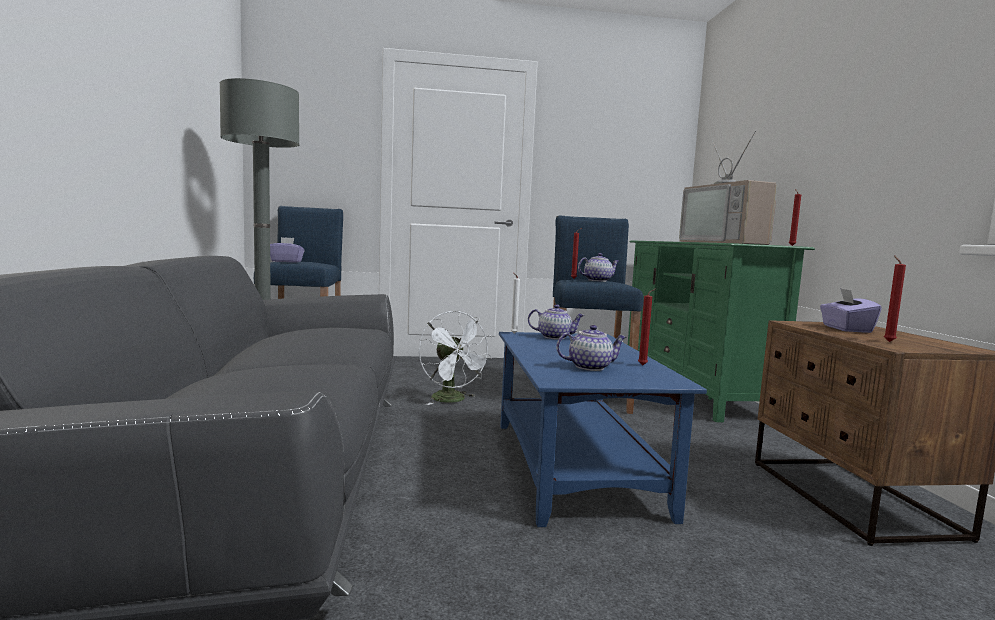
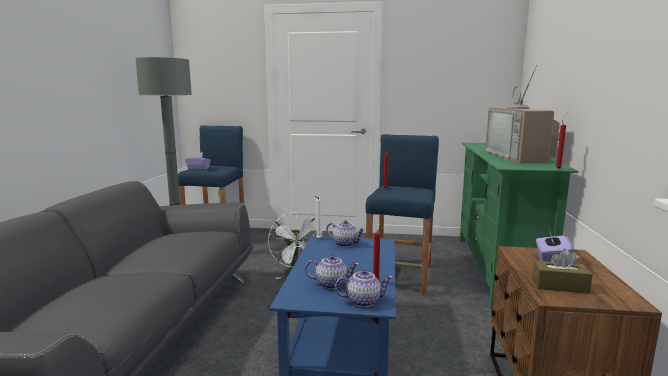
camera: 15 degrees right, 5 degrees up
(597, 280) = (401, 191): teapot -> teapot (363, 301)
(888, 341) = (559, 286): red candle -> brown tissue box

